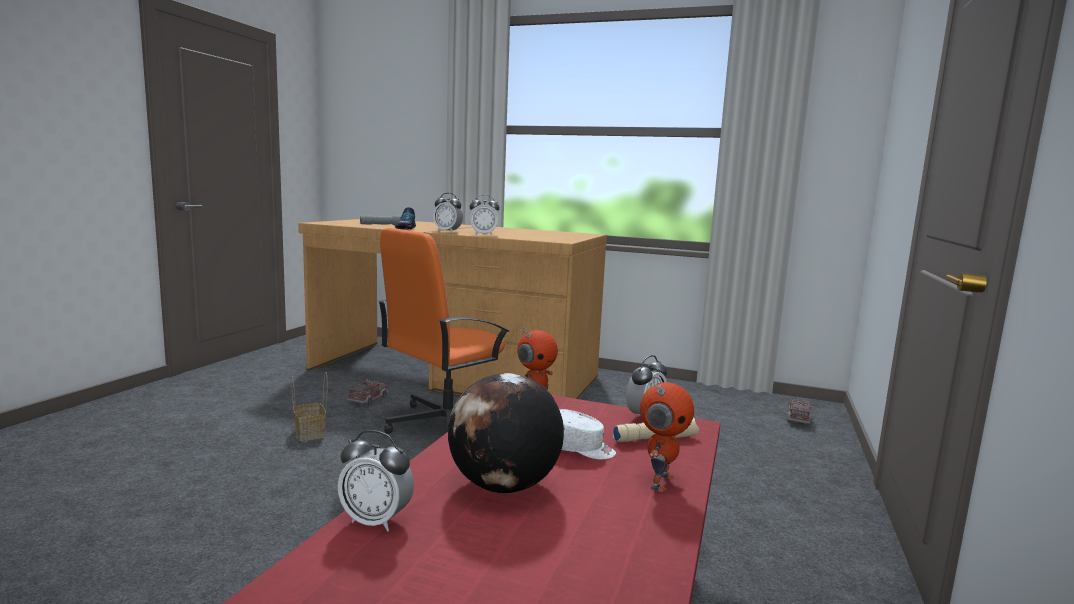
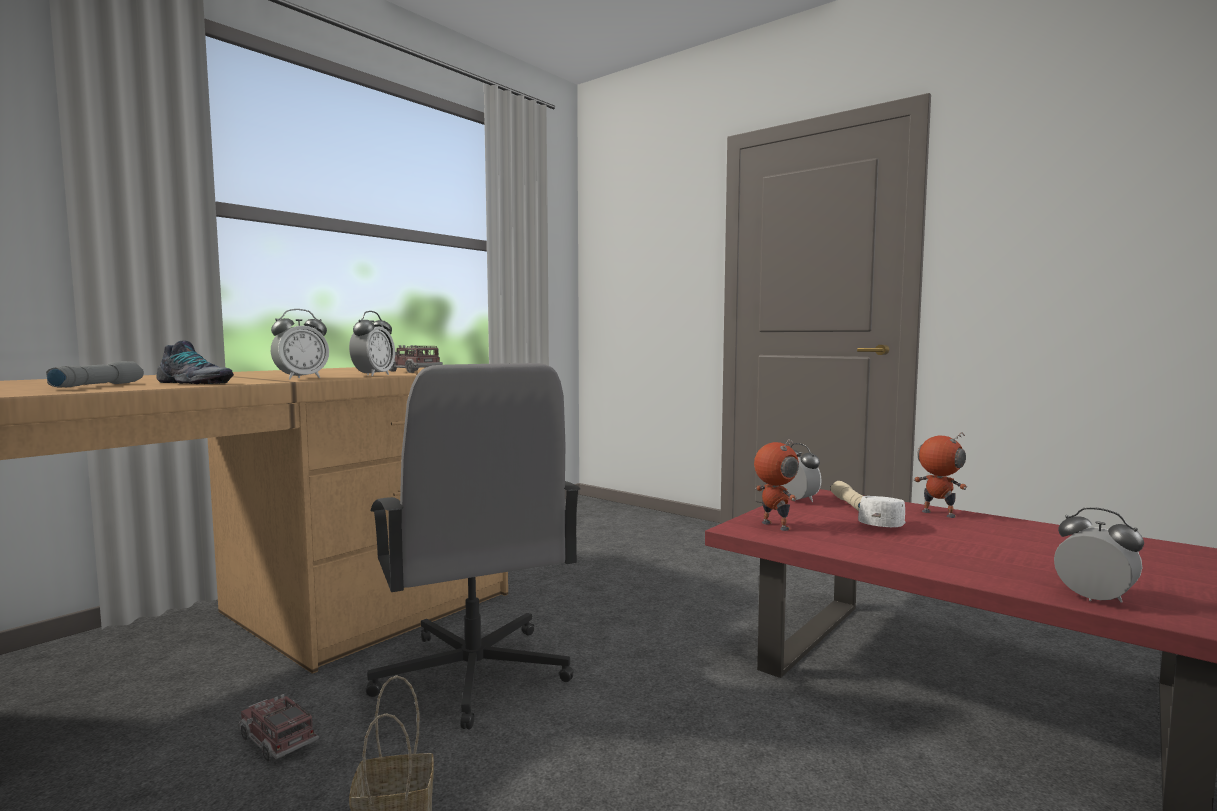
camera: 70 degrees left, 5 degrees down
(376, 521) = (1094, 599): alarm clock -> alarm clock turned 75 degrees counterclockwise
(445, 424) = (473, 674): orange office chair -> grey office chair
(503, 486) = (981, 553): globe -> none
(798, 419) = (600, 513): toy truck -> toy truck (413, 371)

